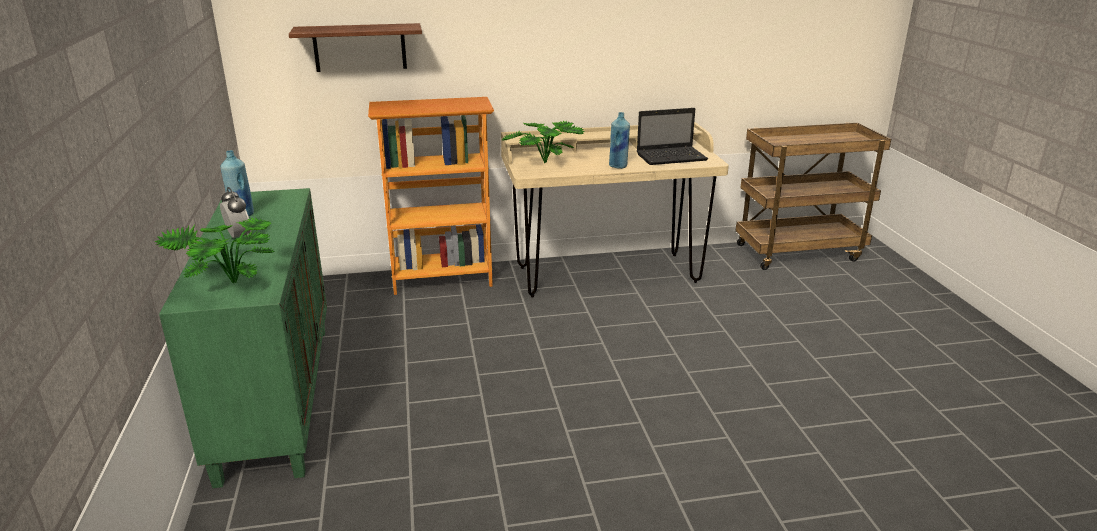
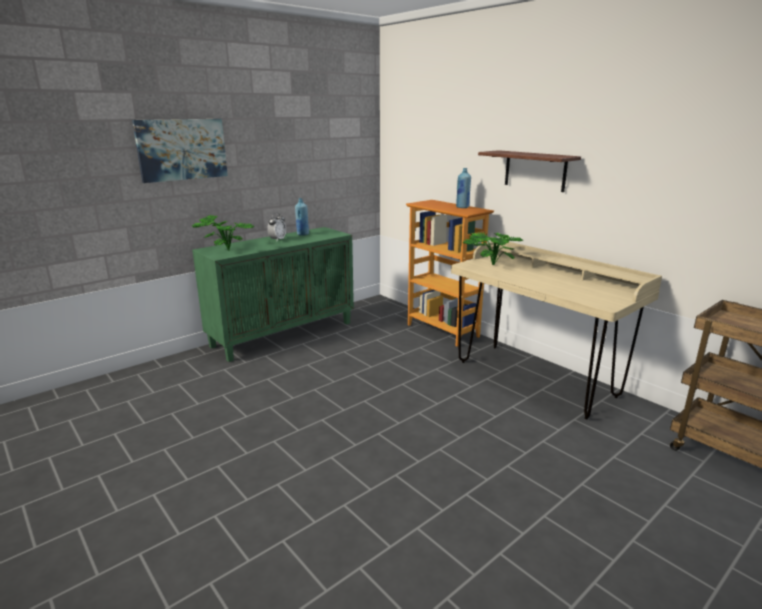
camera: 60 degrees right, 5 degrees down
(100, 106) = (182, 149): none -> picture
(360, 47) = (434, 164): shelf -> shelf (535, 170)
(618, 166) = (528, 282): blue bottle -> blue bottle (462, 207)
(672, 157) = (587, 292): laptop -> none

